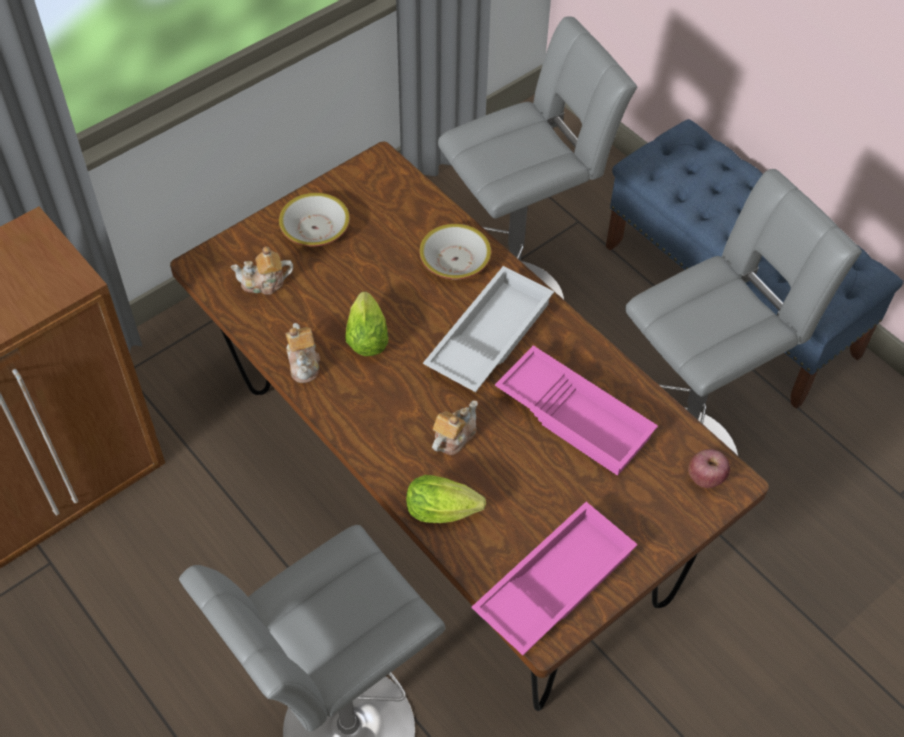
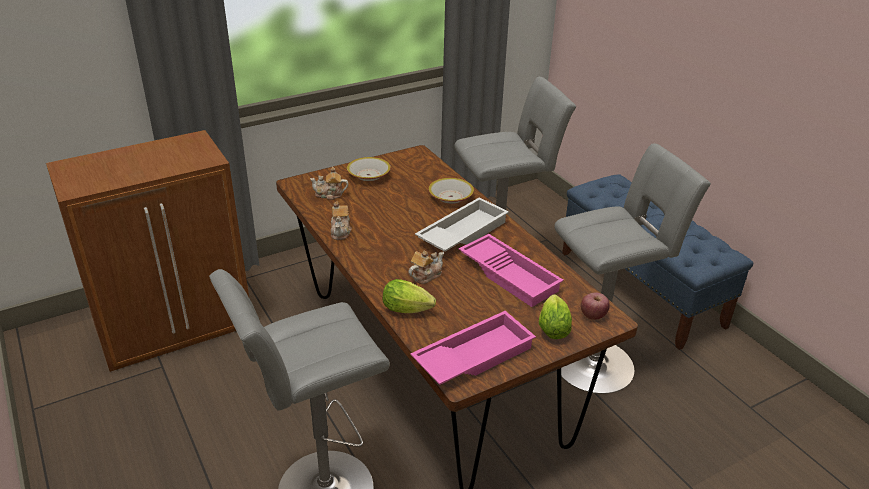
camera: 10 degrees right, 20 degrees down
(366, 335) = (384, 223): lettuce -> lettuce (553, 327)

